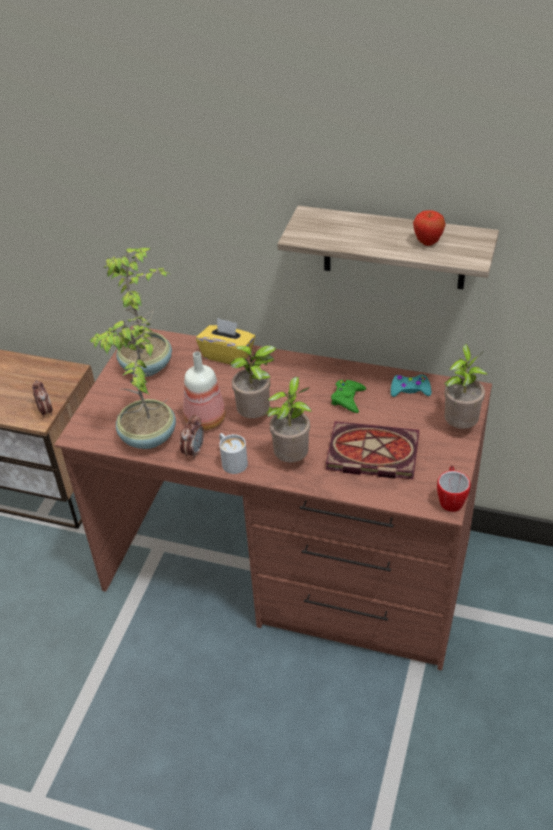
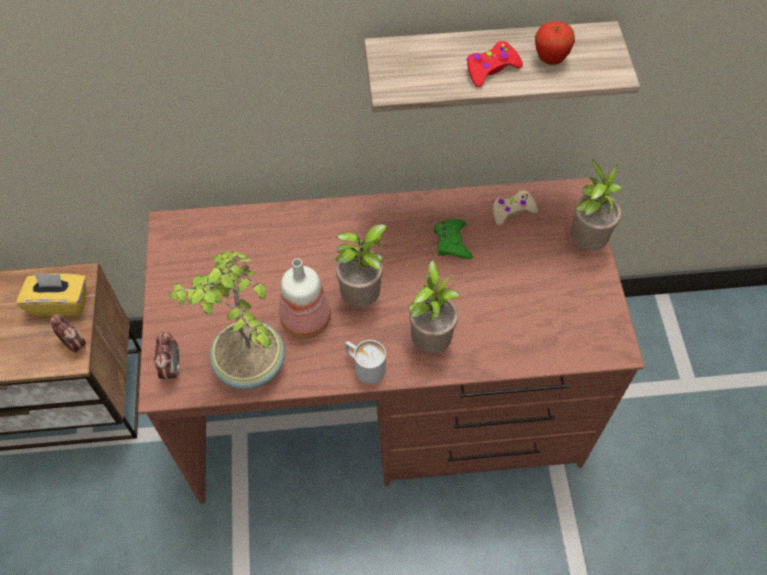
camera: 25 degrees left, 15 degrees up
(147, 365) = (198, 264): potted plant -> none
(193, 451) = (314, 367): alarm clock -> alarm clock (171, 368)
(228, 355) = (288, 222): yellow tissue box -> yellow tissue box (60, 303)
(370, 454) = (510, 308): book -> none
(378, 239) = (491, 69): none -> red game controller
(410, 390) = (512, 211): turquoise game controller -> beige game controller
(451, 499) = (619, 338): mug -> none

